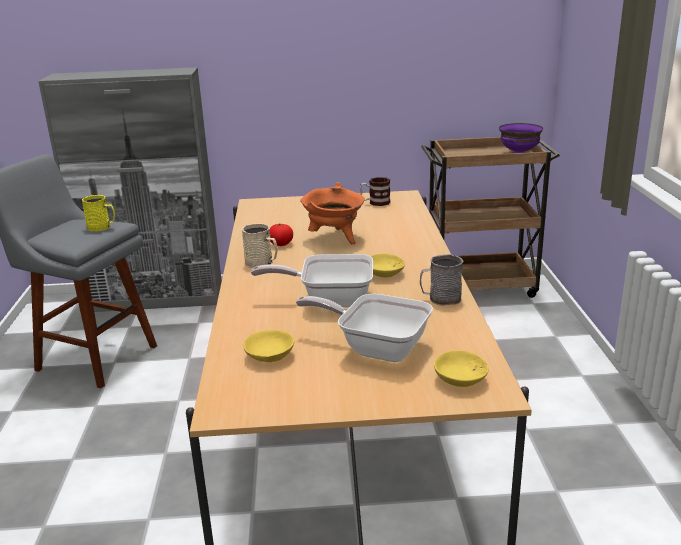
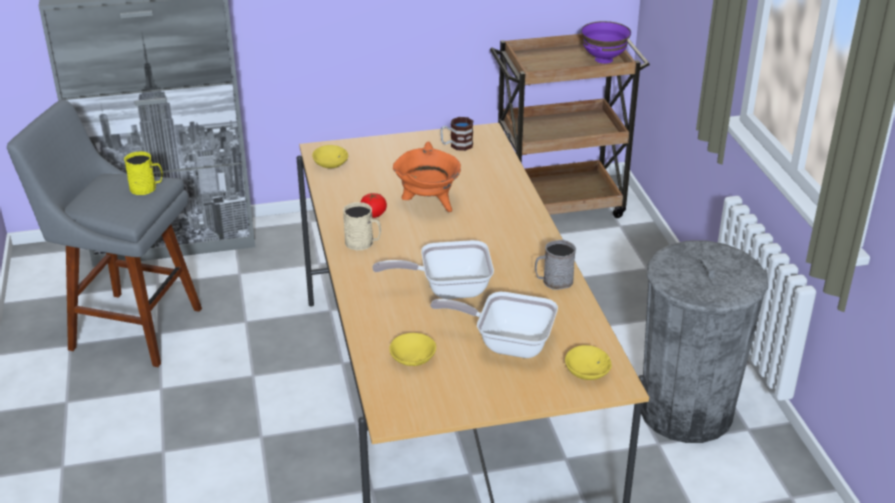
camera: 10 degrees left, 10 degrees up
(383, 273) = (491, 251): yellow bowl -> yellow bowl (329, 164)
(588, 461) = (686, 411): none -> grey trash can

